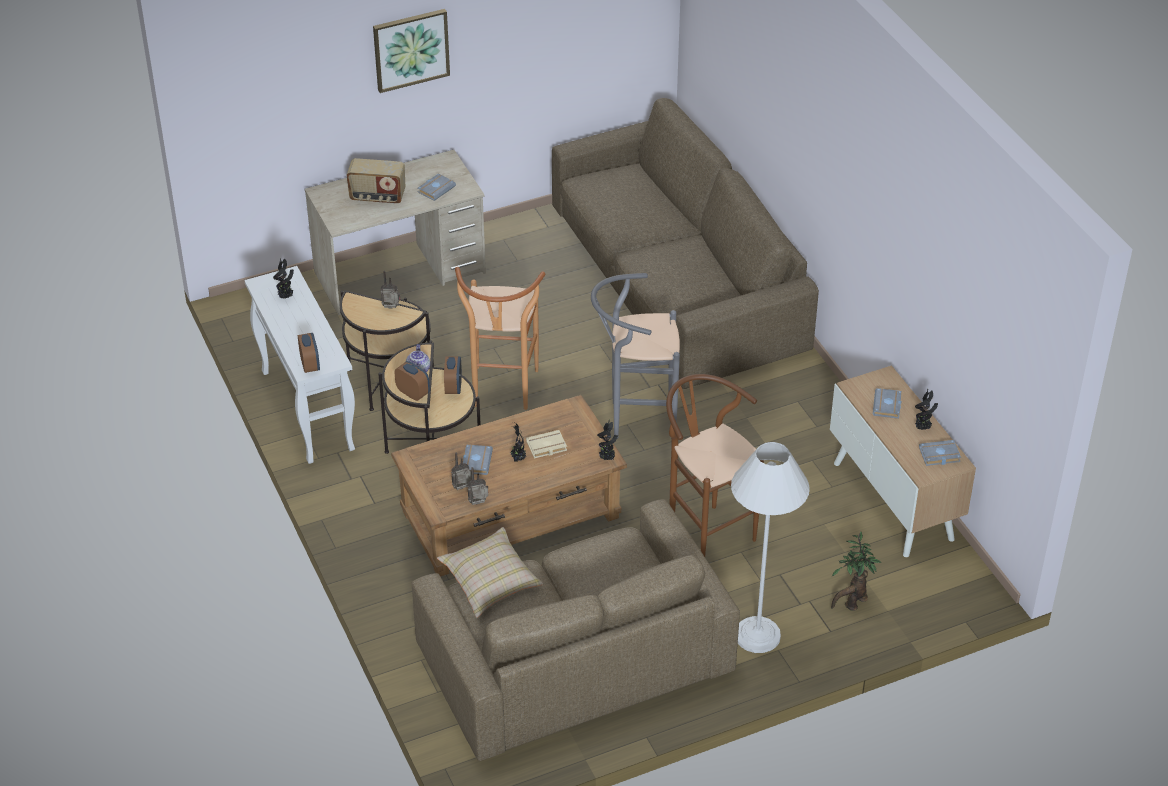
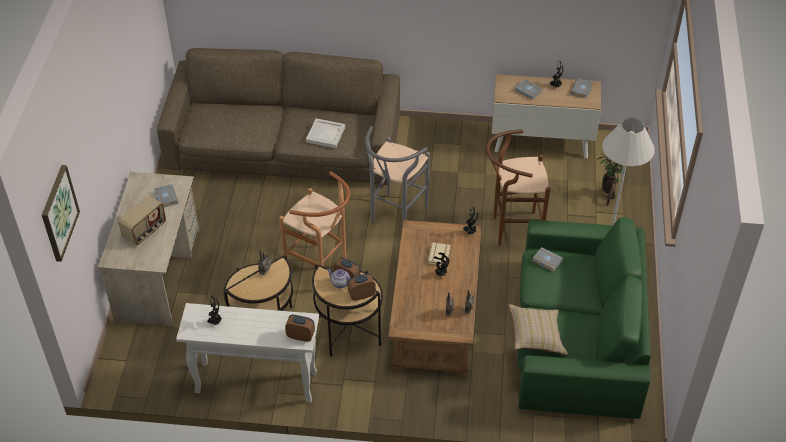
camera: 60 degrees left, 5 degrees up
(411, 49) = (102, 117): picture -> picture (58, 213)
(475, 461) = (428, 296): grey book -> grey book (546, 261)
(573, 657) = (576, 337): brown sofa -> green sofa
(673, 279) = (326, 134): none -> white tray

